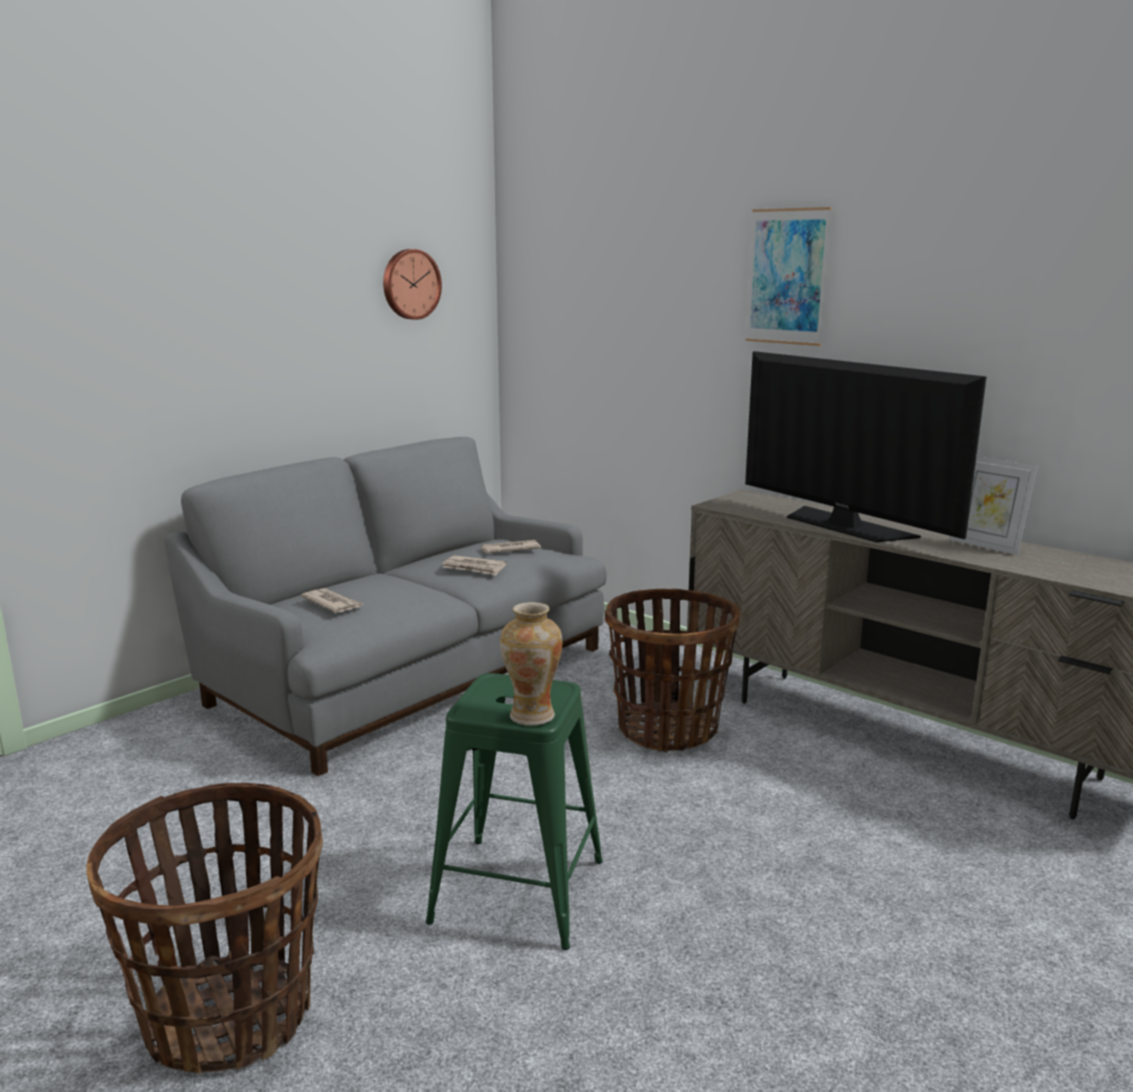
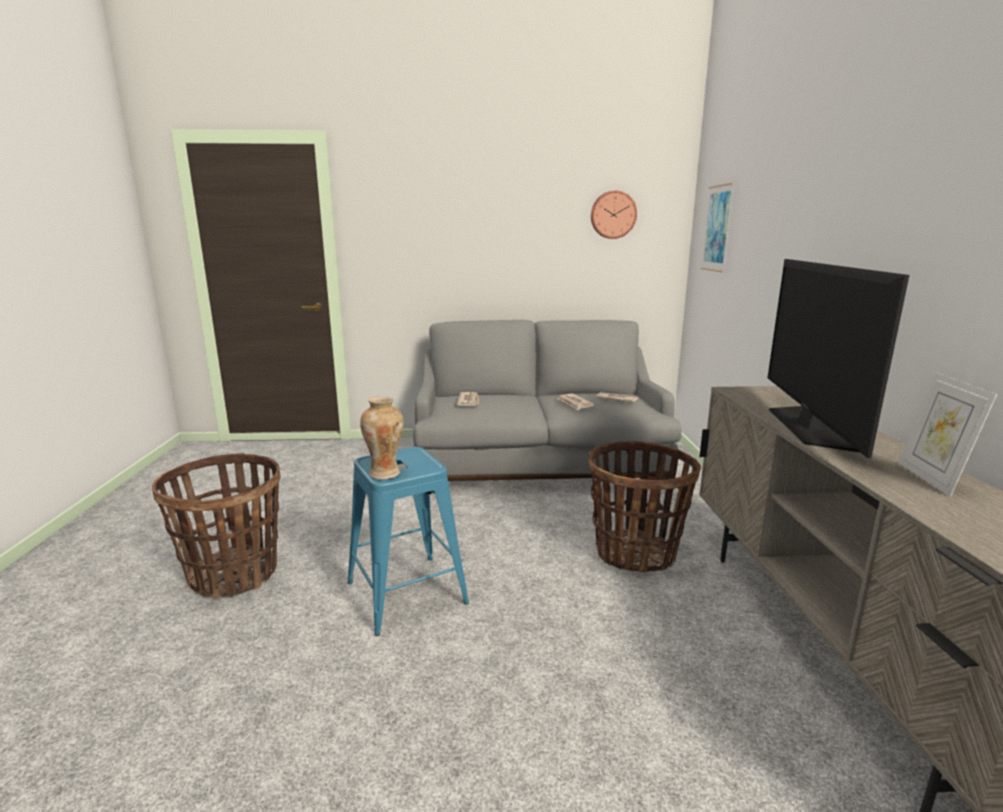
camera: 45 degrees right, 0 degrees up
(517, 891) = (406, 592): green stool -> blue stool
(787, 277) = (840, 190): picture -> picture (717, 228)

